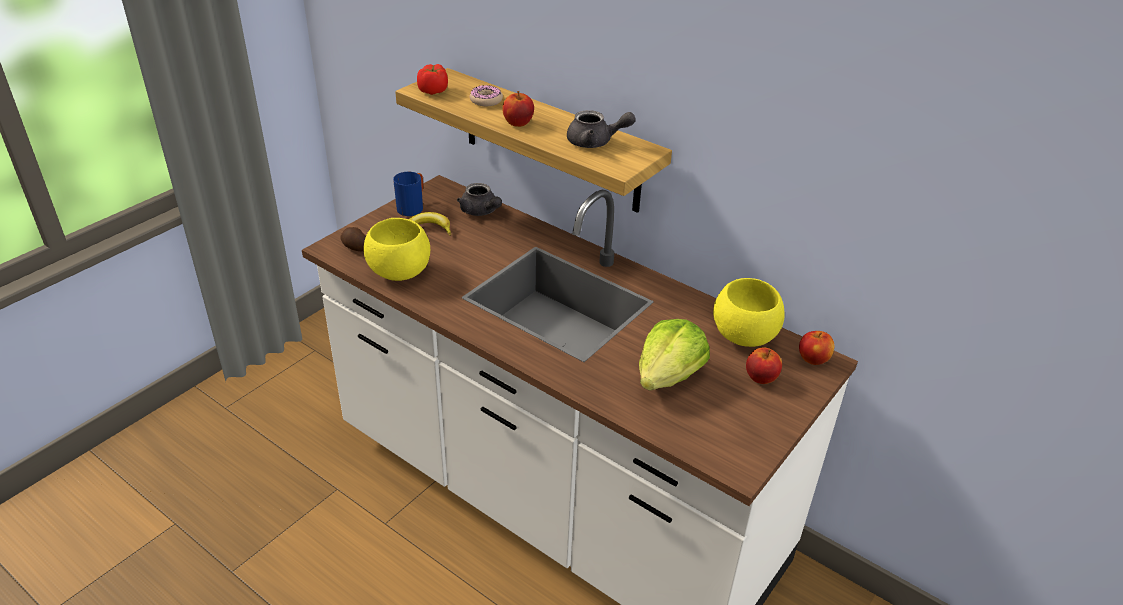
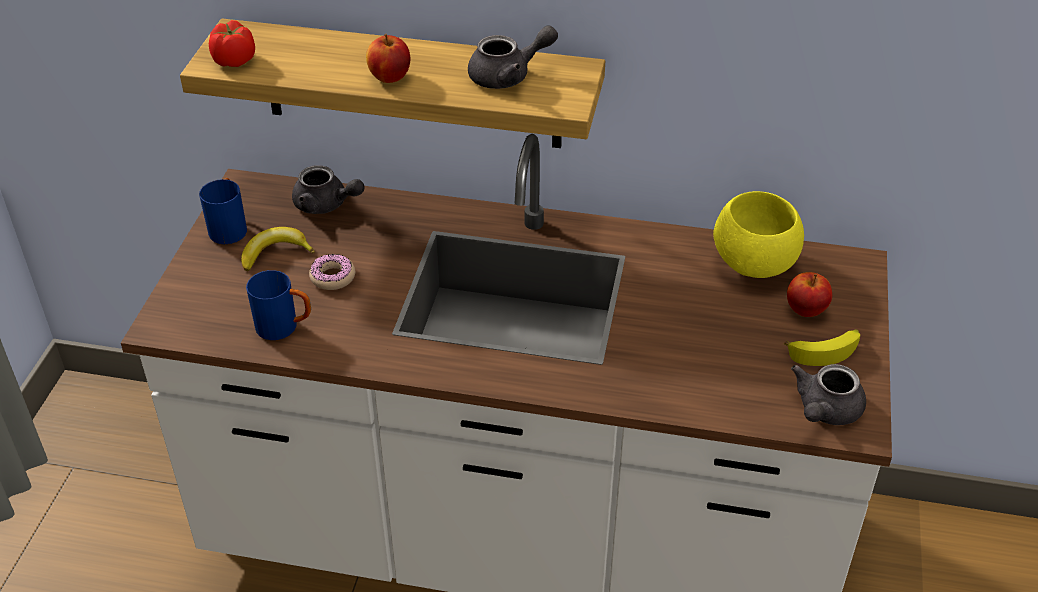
camera: 25 degrees left, 5 degrees up
(355, 247) = (196, 313): potato -> none
(400, 272) = (285, 327): yellow bowl -> blue mug
(486, 100) = (318, 55): donut -> donut (332, 277)
(669, 375) = (708, 344): lettuce -> none
(722, 448) = (824, 411): none -> grey teapot
(754, 409) = (824, 351): none -> banana
(813, 359) = (842, 266): apple -> none

